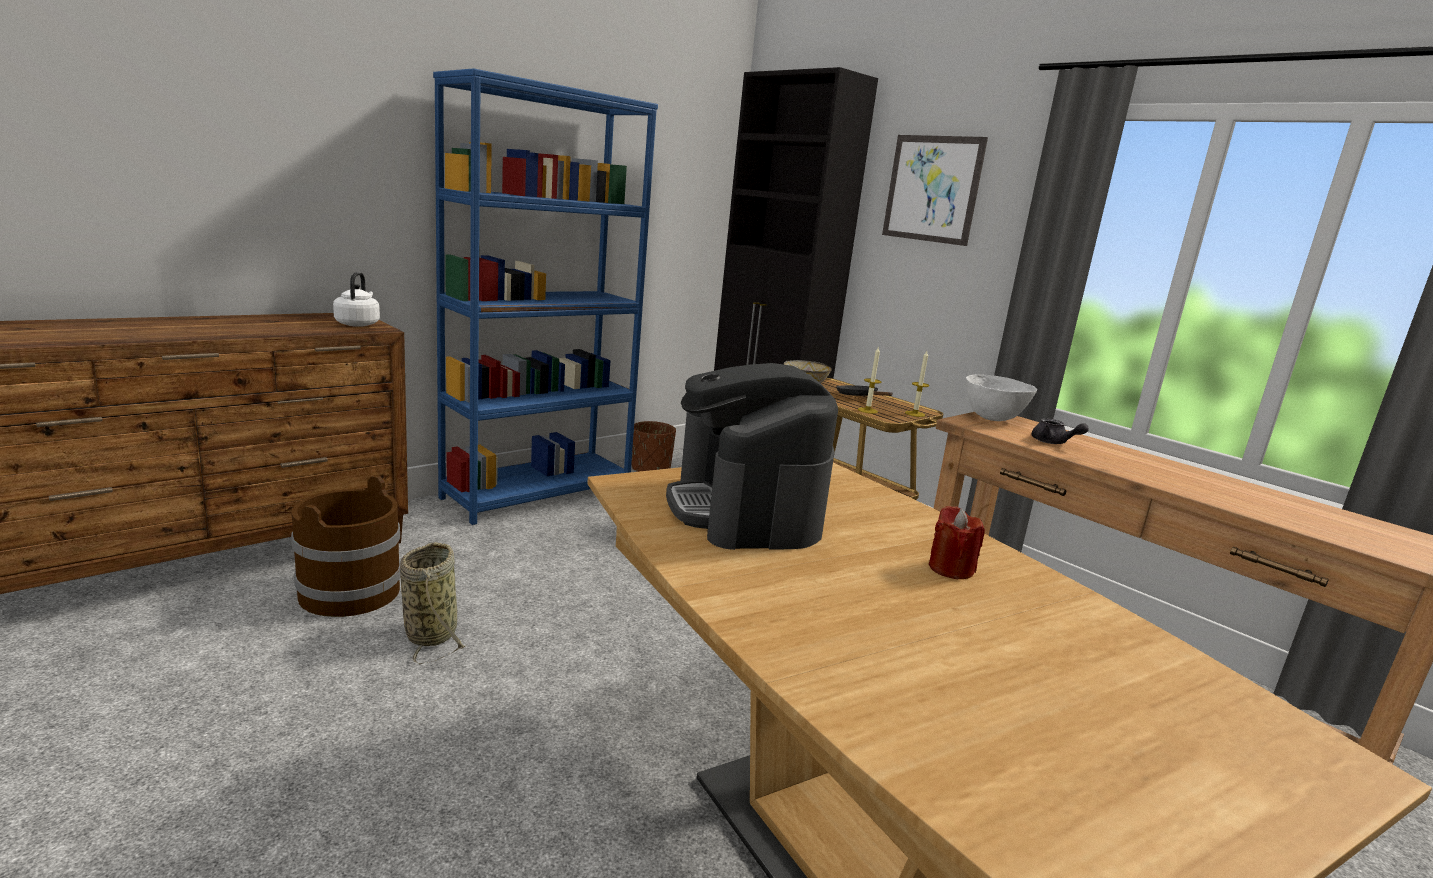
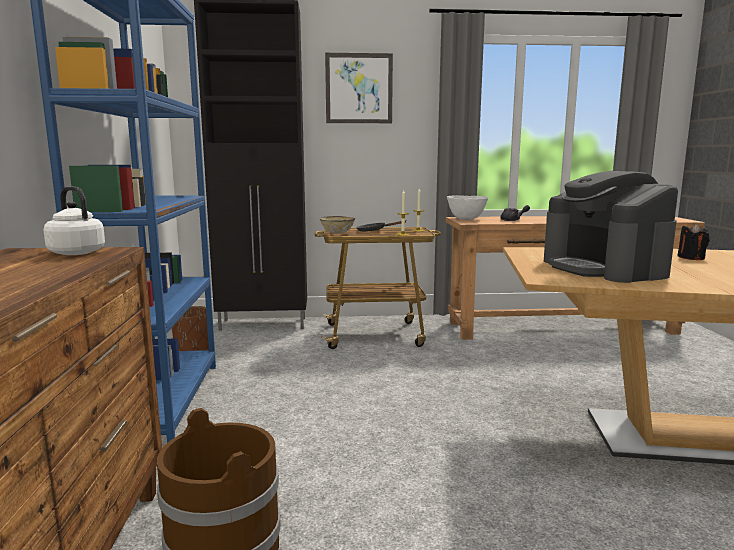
camera: 50 degrees left, 5 degrees down
(431, 632) = (353, 515): basket -> none
(745, 510) = (604, 268): coffee machine -> coffee machine turned 45 degrees clockwise
(950, 569) = (691, 258): red candle -> black candle

